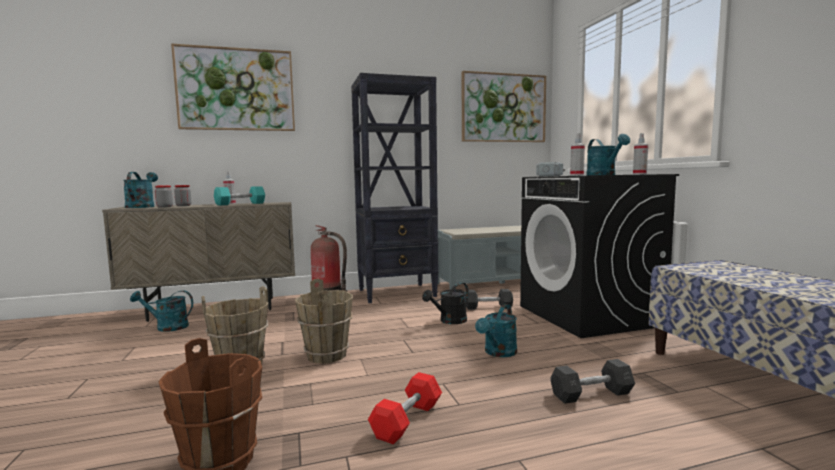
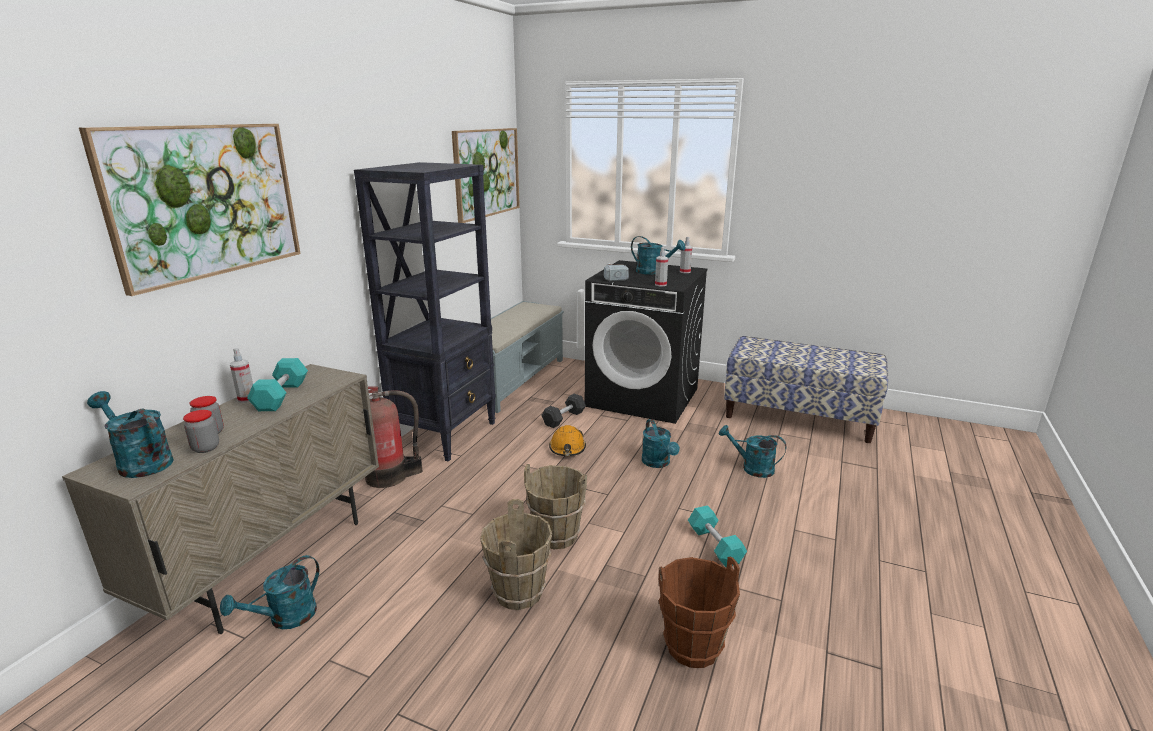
camera: 50 degrees left, 15 degrees up
(407, 420) = (715, 545): red dumbbell -> turquoise dumbbell
(449, 321) = (567, 448): black watering can -> orange hard hat
(591, 394) = (752, 468): grey dumbbell -> turquoise watering can

